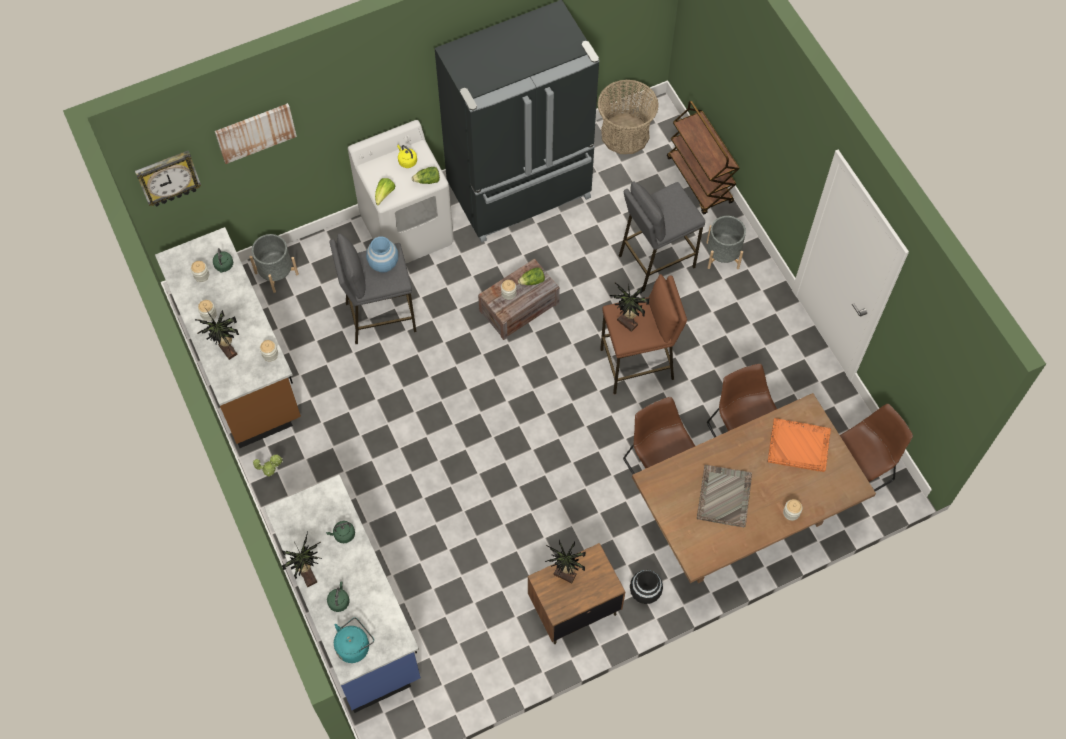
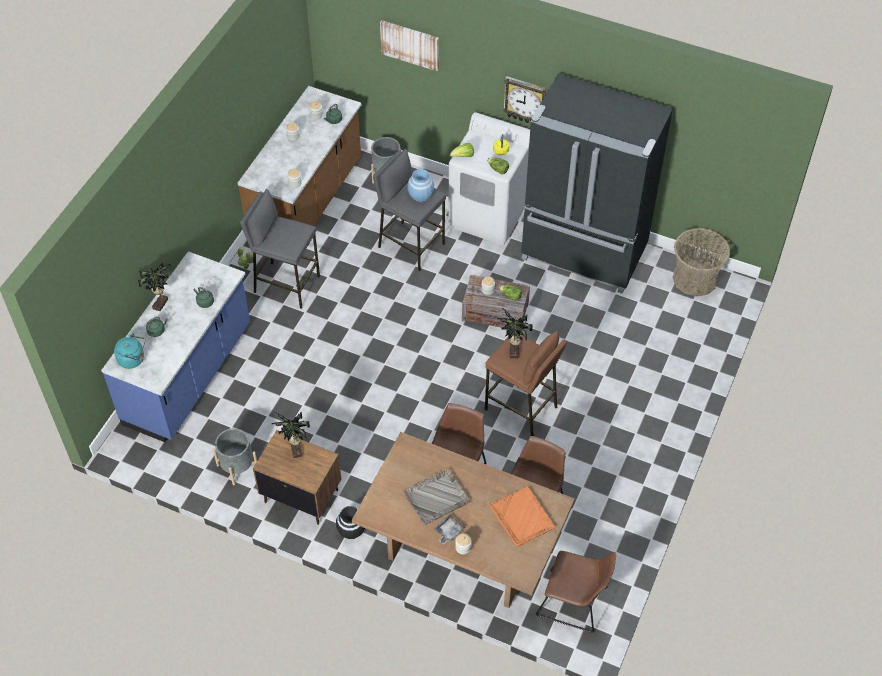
camera: 50 degrees right, 10 degrees down
(168, 178) = (341, 35): wall clock -> wall clock (526, 101)
(227, 351) = (276, 162): potted plant -> none
(656, 260) = (614, 364): grey stool -> grey stool (286, 284)
(700, 180) = (708, 346): brown cart -> none
(722, 255) = (663, 400): grey planter -> grey planter (237, 467)
(766, 512) = (448, 531): none -> grey tray

